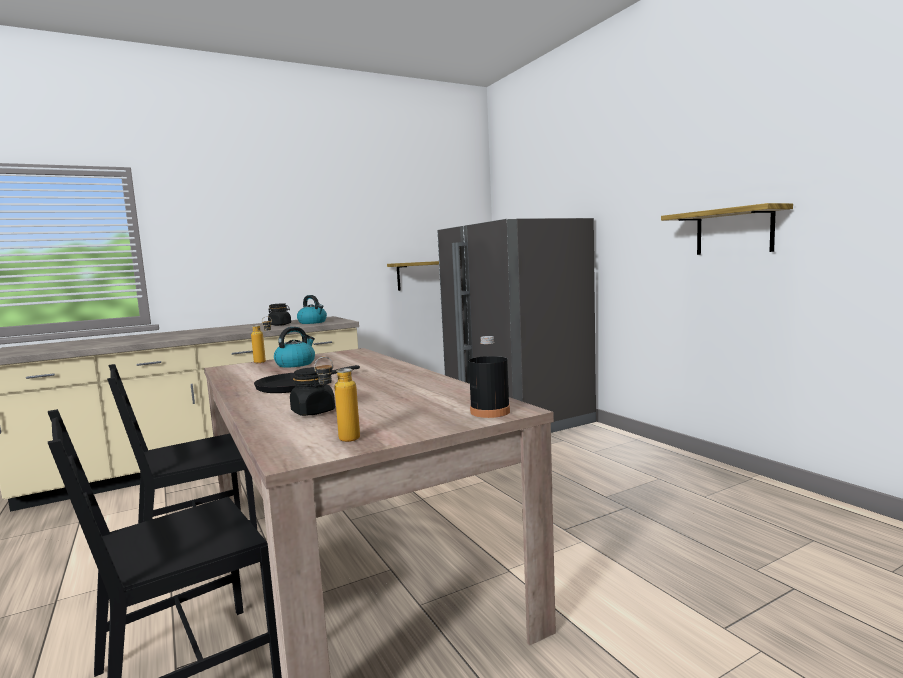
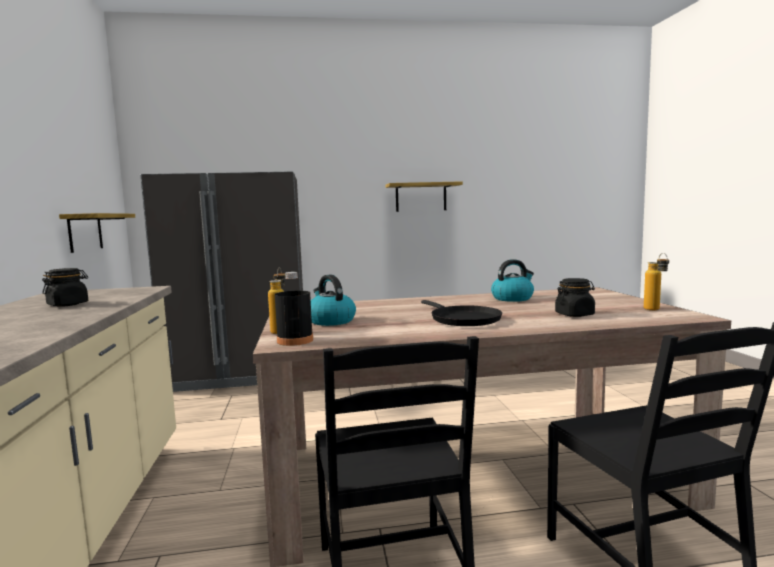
camera: 70 degrees left, 0 degrees up
(313, 322) = (105, 295): kettle -> kettle (512, 298)
(490, 412) = (594, 292): black bottle -> black bottle (295, 340)

